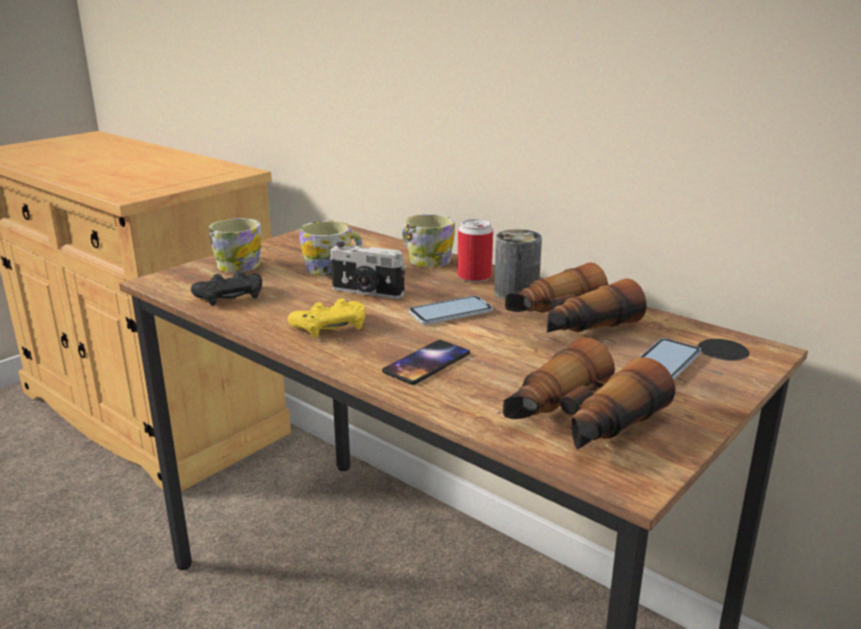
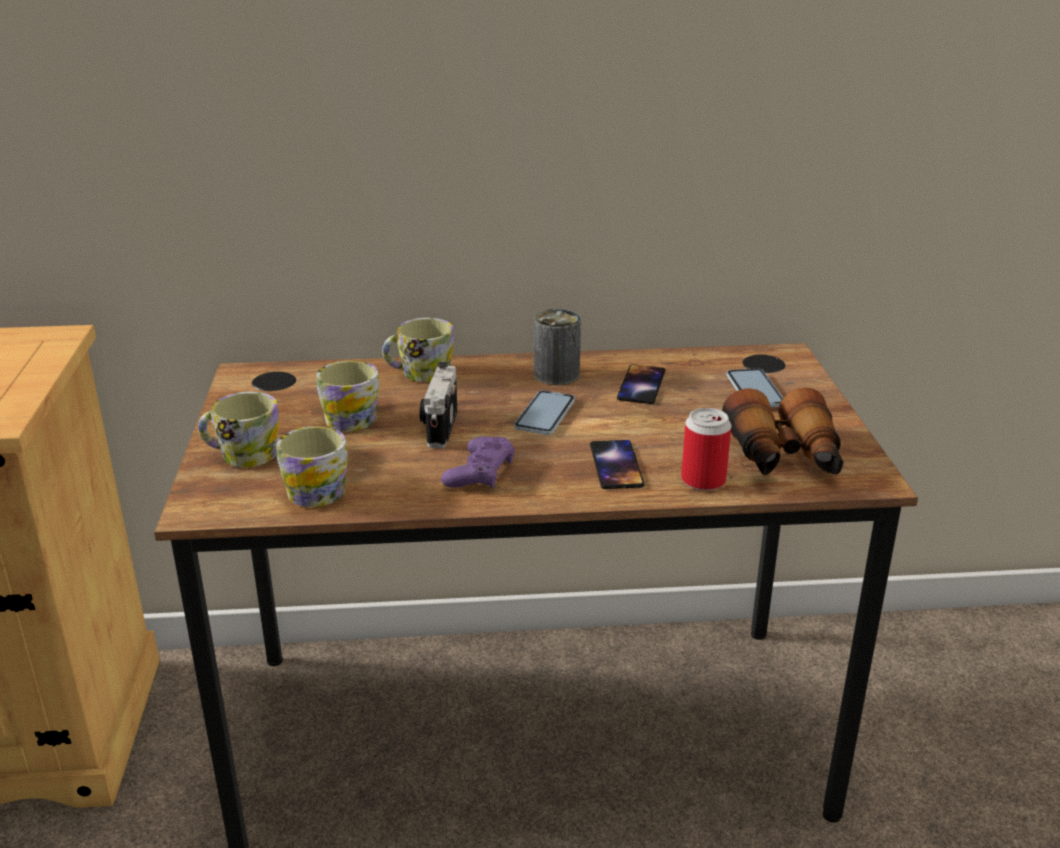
camera: 45 degrees left, 5 degrees up
(230, 296) = (321, 488): black game controller -> mug
(330, 326) = (480, 472): yellow game controller -> purple game controller
(367, 292) = (439, 427): camera -> camera turned 120 degrees clockwise
(474, 277) = (495, 373): can -> can (703, 480)
(568, 322) = (641, 385): binoculars -> phone

